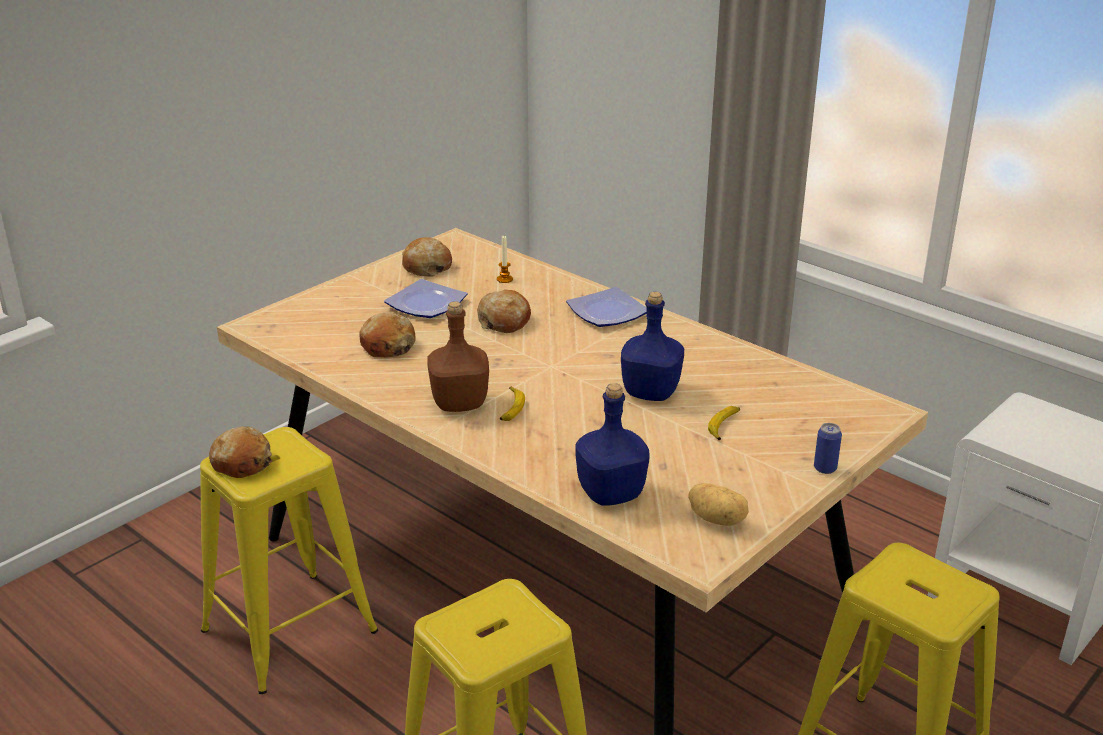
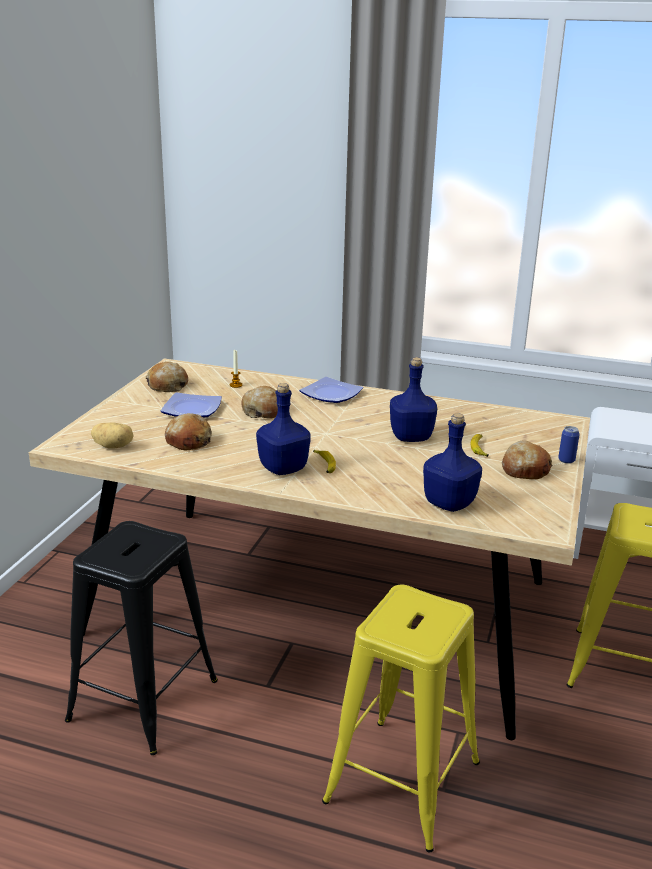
camera: 25 degrees left, 5 degrees down
(242, 462) = (112, 553): bread -> bread (524, 469)
(289, 631) = (143, 700): yellow stool -> black stool
(459, 402) = (282, 468): brown bottle -> blue bottle
(717, 519) = (534, 504): potato -> potato (113, 446)

